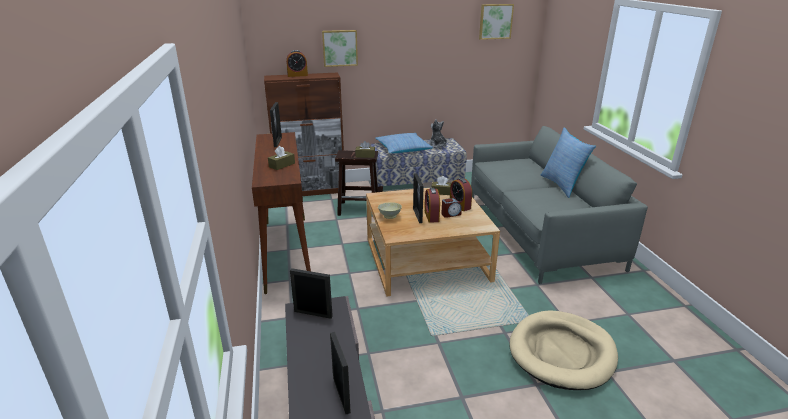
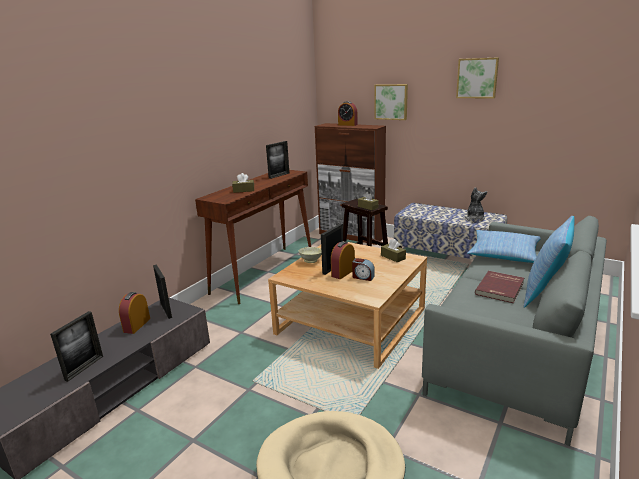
camera: 45 degrees right, 5 degrees down
(403, 149) = (433, 213): pillow -> pillow (504, 253)
(460, 205) = (386, 273): alarm clock -> alarm clock (137, 325)
(495, 21) = (578, 77): picture -> picture (477, 78)
(540, 191) = (500, 288): none -> red book

